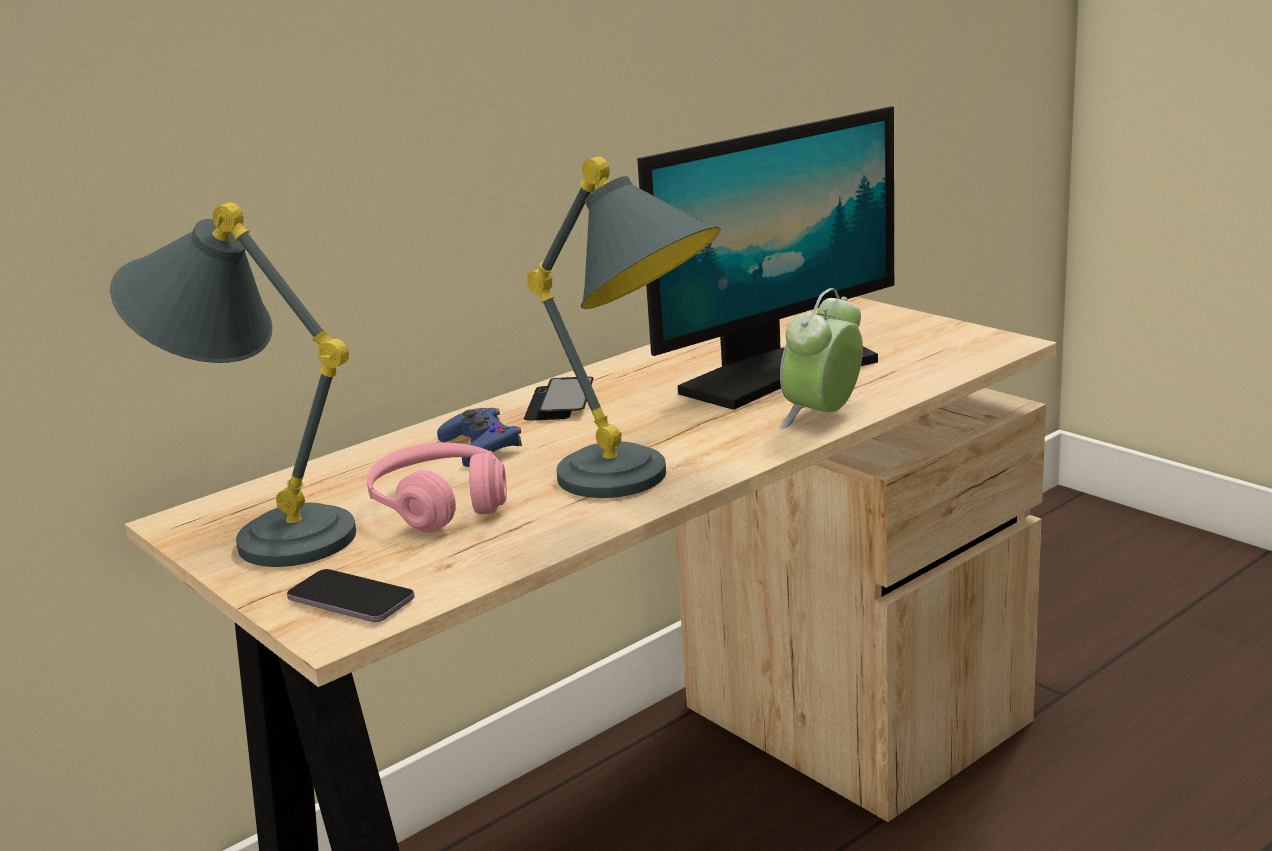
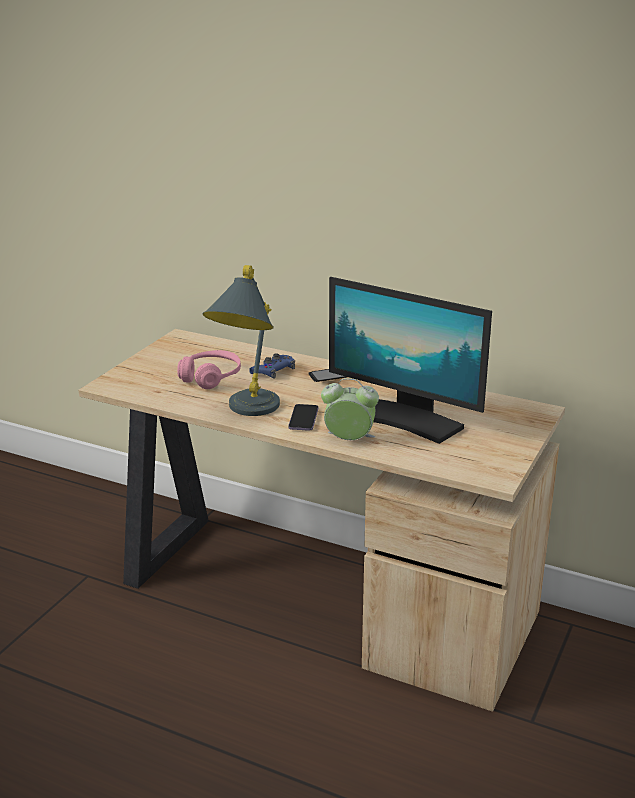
camera: 65 degrees right, 5 degrees up
(263, 534) = (173, 353): grey table lamp -> none
(351, 600) = (126, 382): phone -> phone (303, 419)

